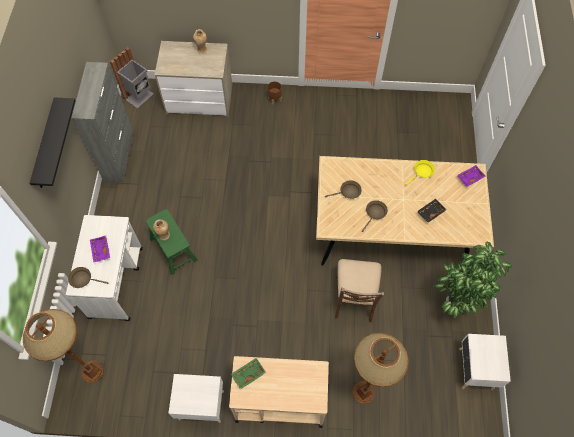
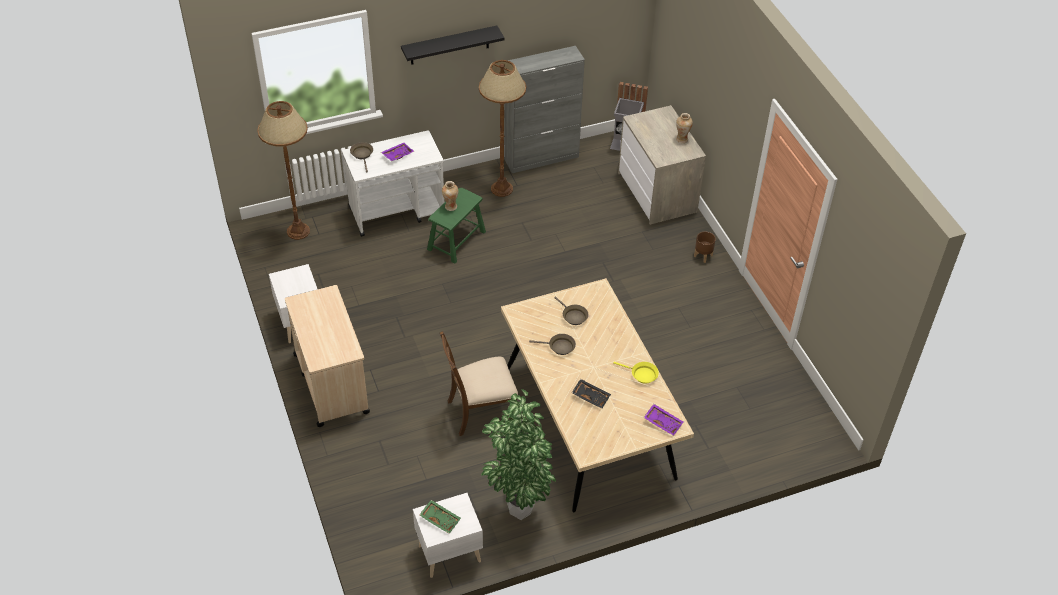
camera: 65 degrees right, 15 degrees down
(248, 374) = (323, 300): green tray -> green tray (440, 519)
(363, 392) = (373, 452): brown floor lamp -> brown floor lamp (502, 189)

